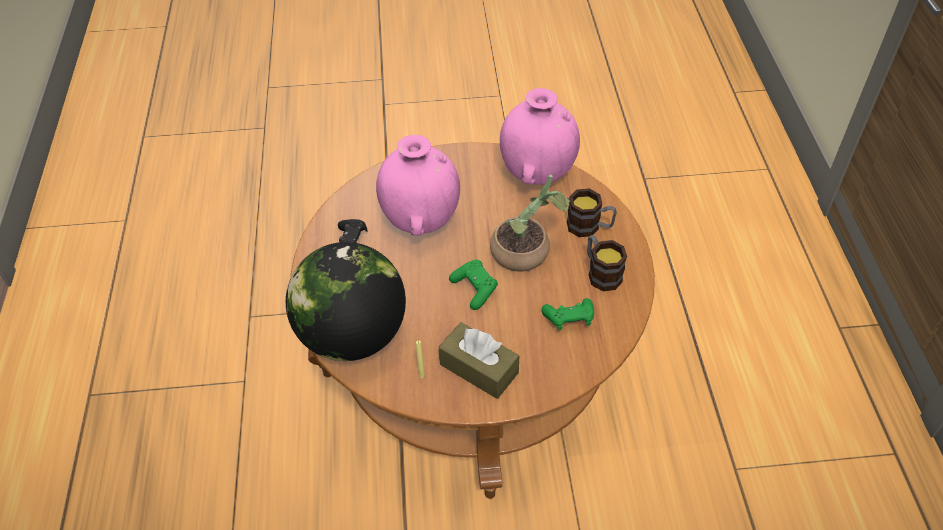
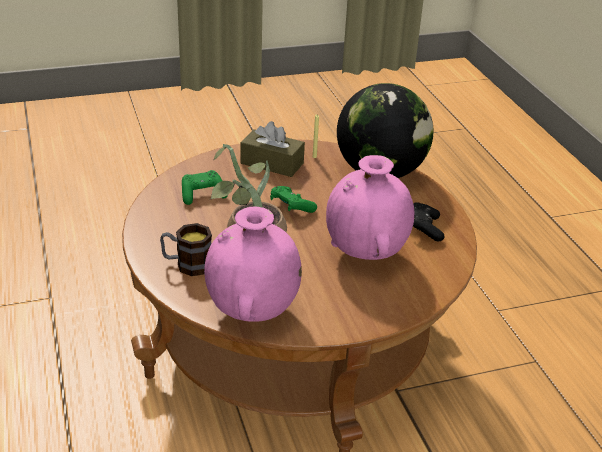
camera: 165 degrees right, 15 degrees down
(601, 272) = (175, 228): mug -> none

